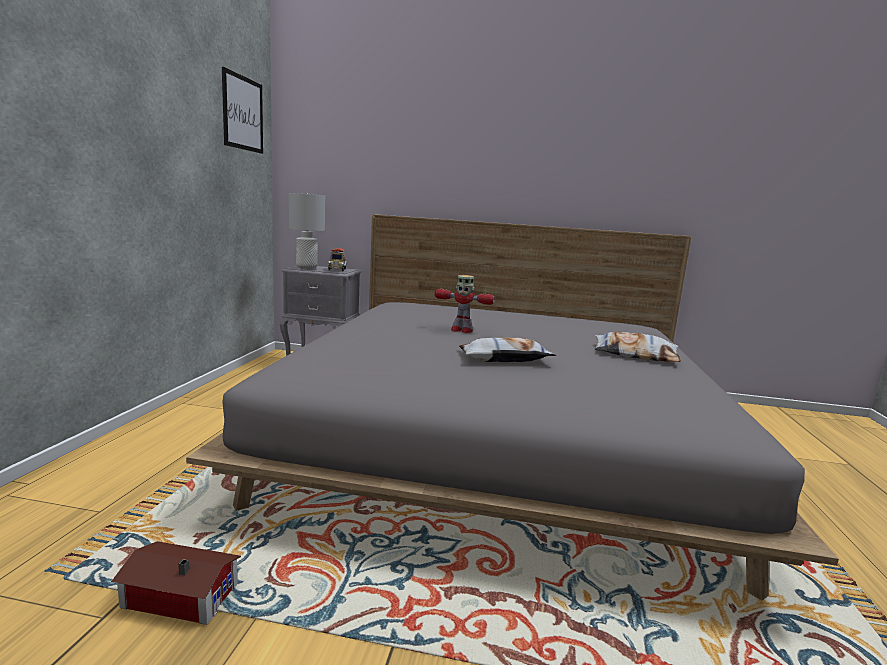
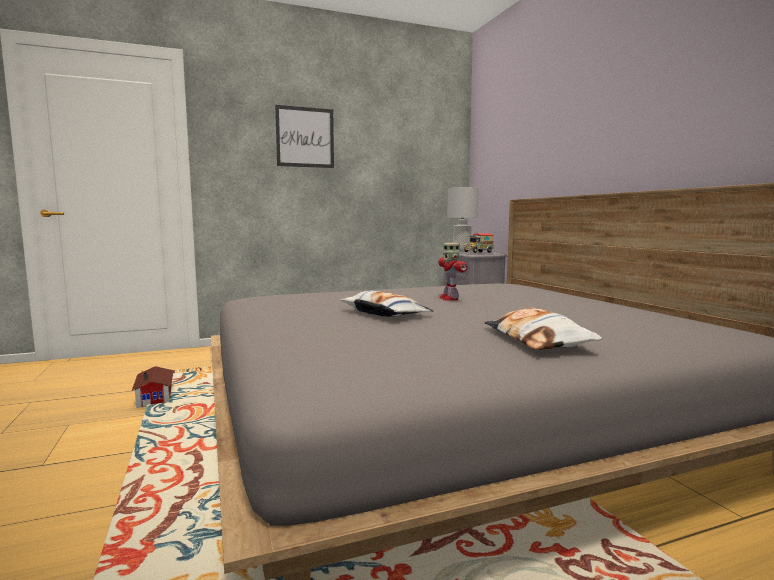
camera: 60 degrees right, 5 degrees down
(243, 113) = (429, 132): picture -> picture (305, 137)

